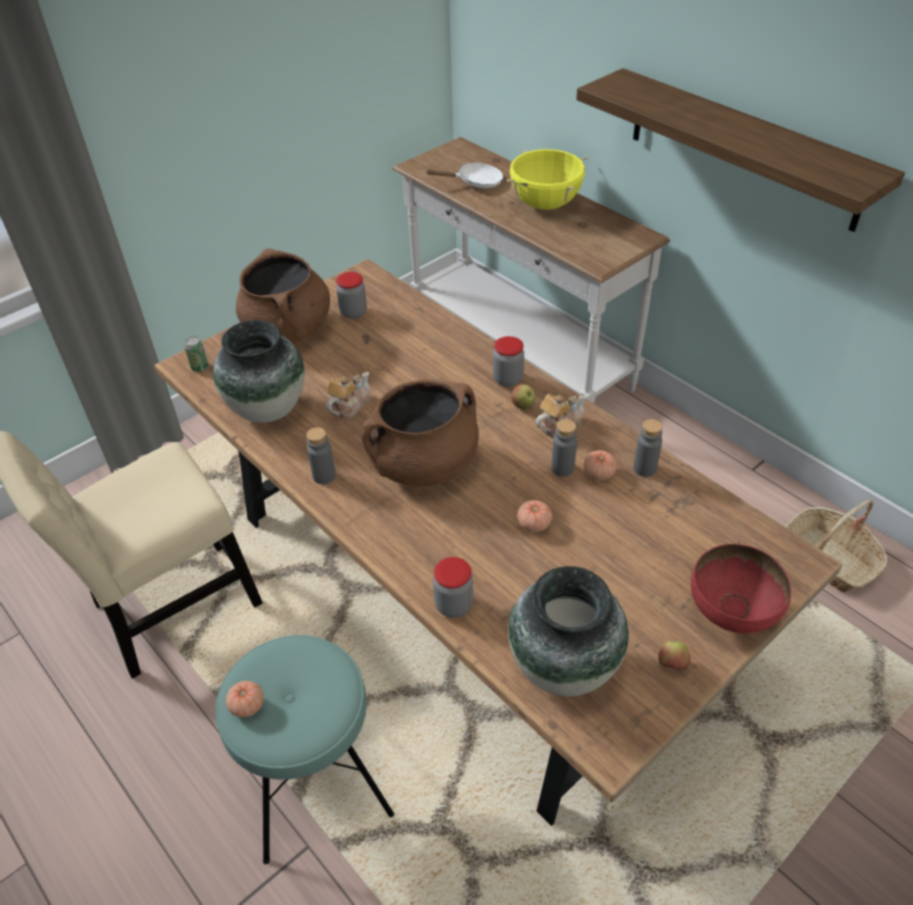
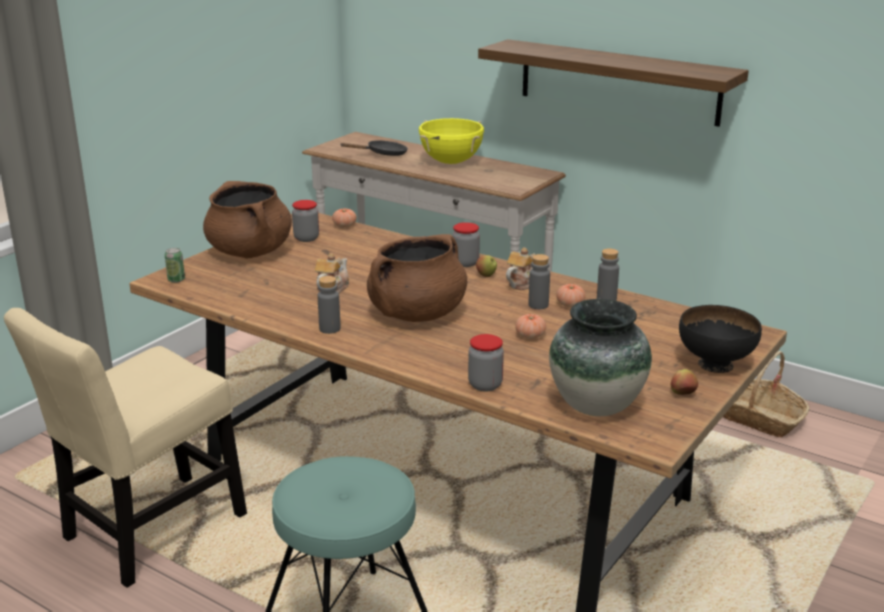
camera: 15 degrees left, 20 degrees down
(247, 705) = (307, 502): tomato -> tomato (344, 226)
(268, 410) = (256, 298): vase -> none
(475, 182) = (383, 154): white frying pan -> black frying pan
(730, 614) = (714, 364): red bowl -> black bowl

